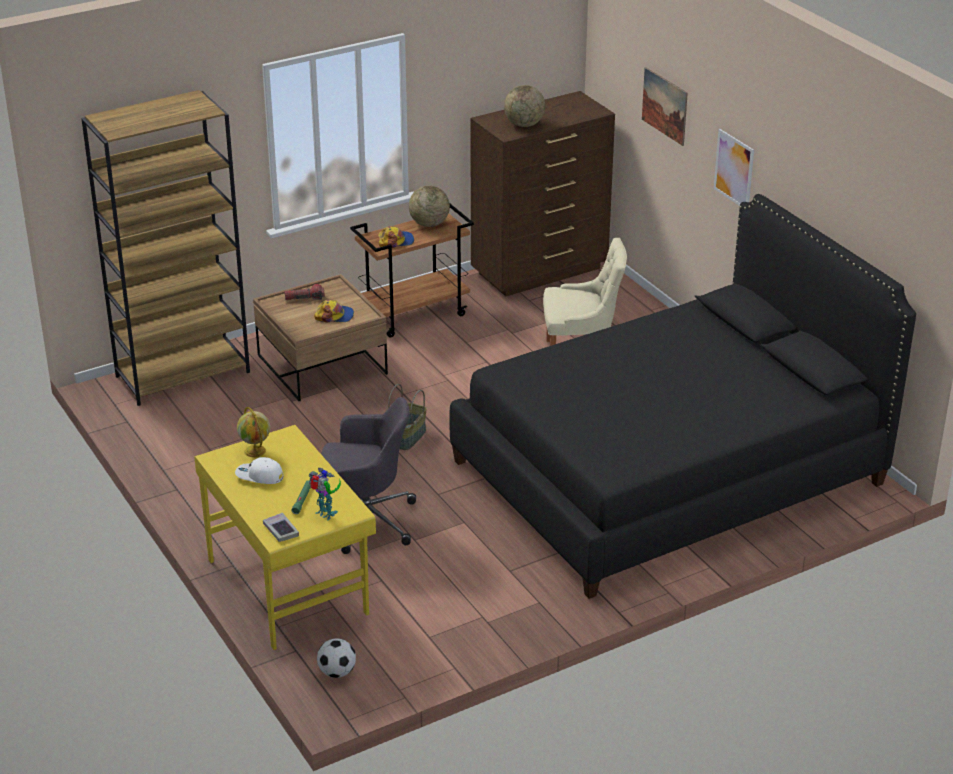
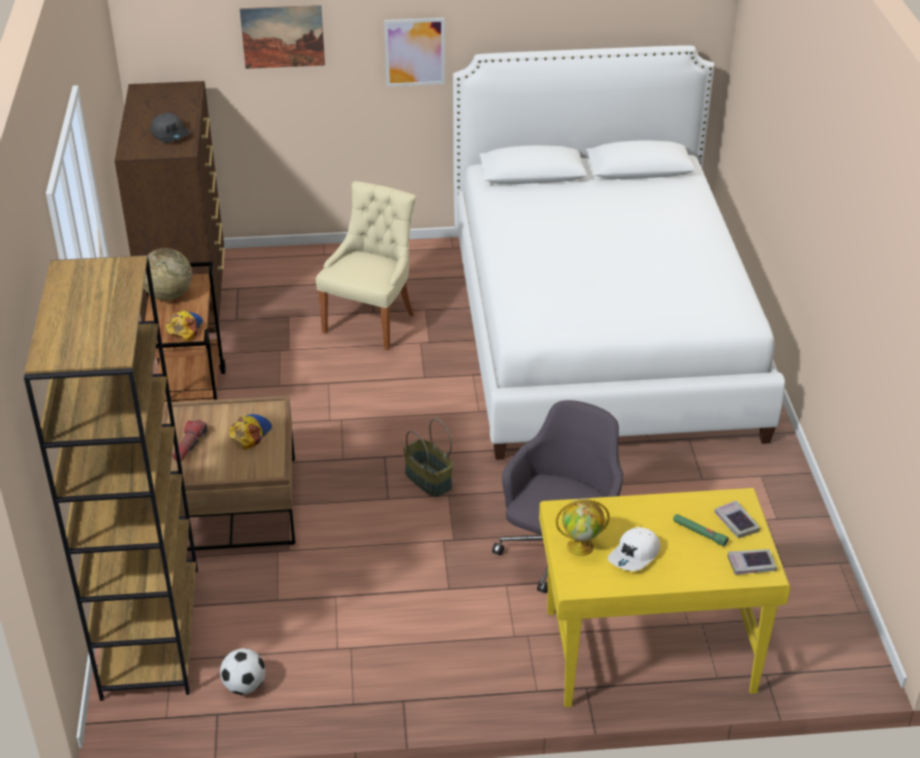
camera: 65 degrees left, 5 degrees up
(325, 514) = (736, 522): toy robot -> book
(337, 672) = (815, 651): football -> football (245, 686)
(524, 124) = (170, 134): globe -> grey cap
(669, 472) = (601, 333): black bed -> white bed

